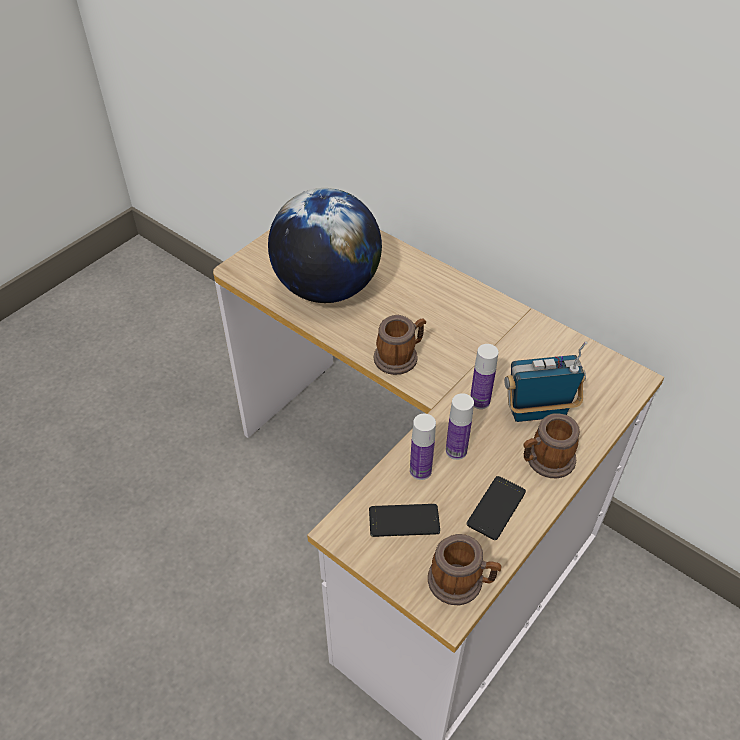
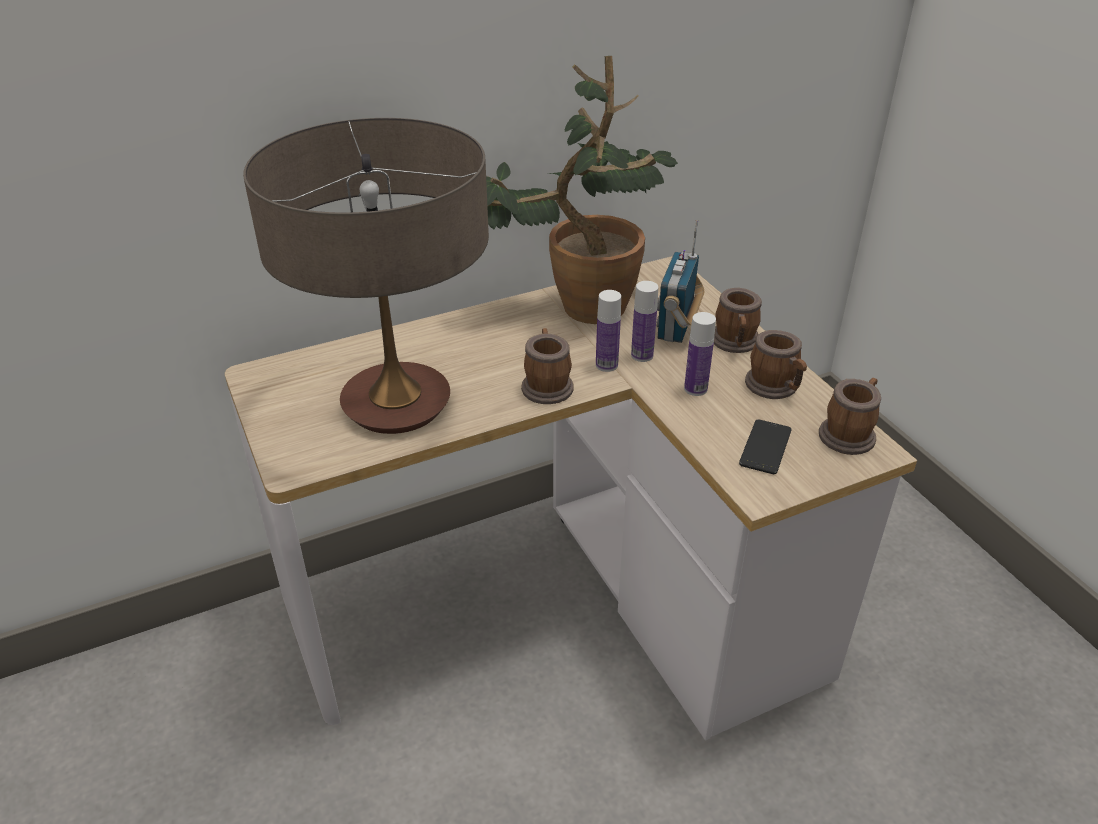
camera: 65 degrees left, 10 degrees down
(327, 288) = (396, 404): globe -> table lamp
(420, 470) = (708, 418): bottle -> bottle (606, 365)
(496, 508) = (775, 387): phone -> mug
(520, 338) = (577, 306): none -> potted plant

